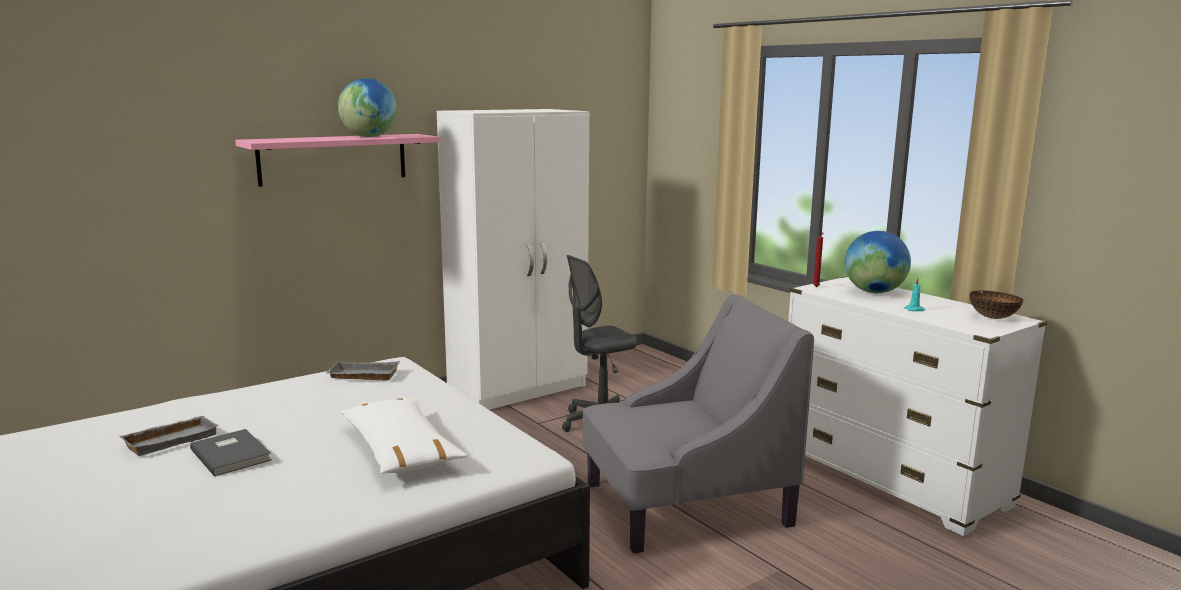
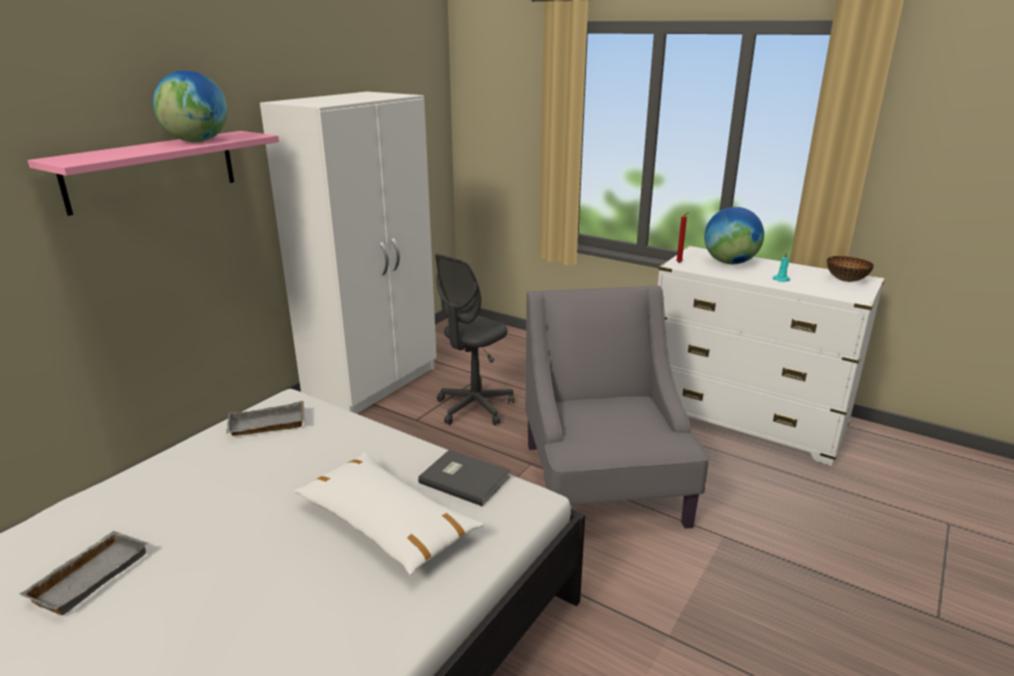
camera: 20 degrees left, 10 degrees up
(232, 454) = (191, 580): grey book -> grey book (464, 478)
(684, 504) = (603, 484): grey armchair -> grey armchair turned 60 degrees counterclockwise

